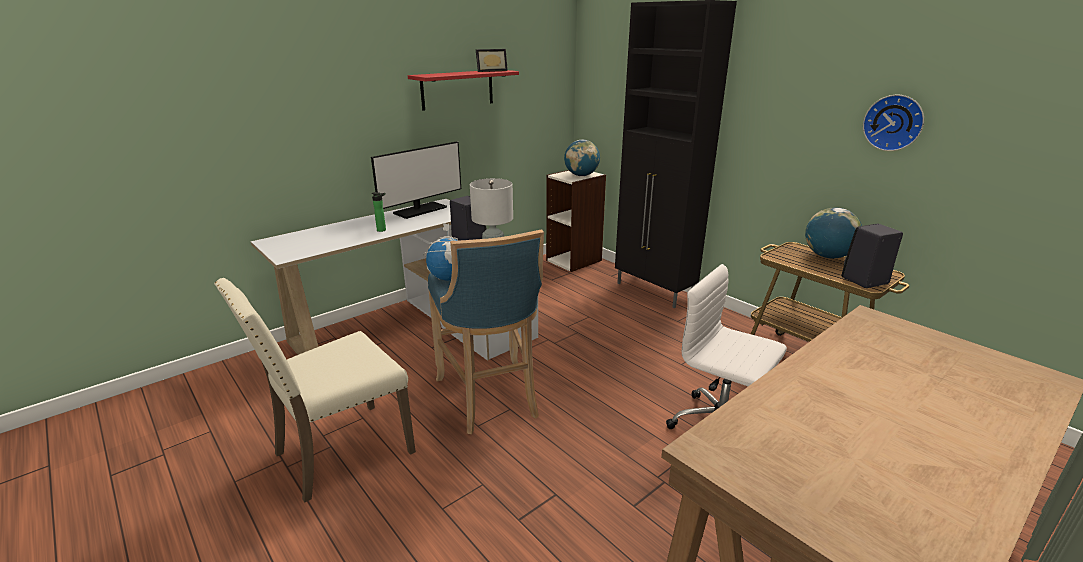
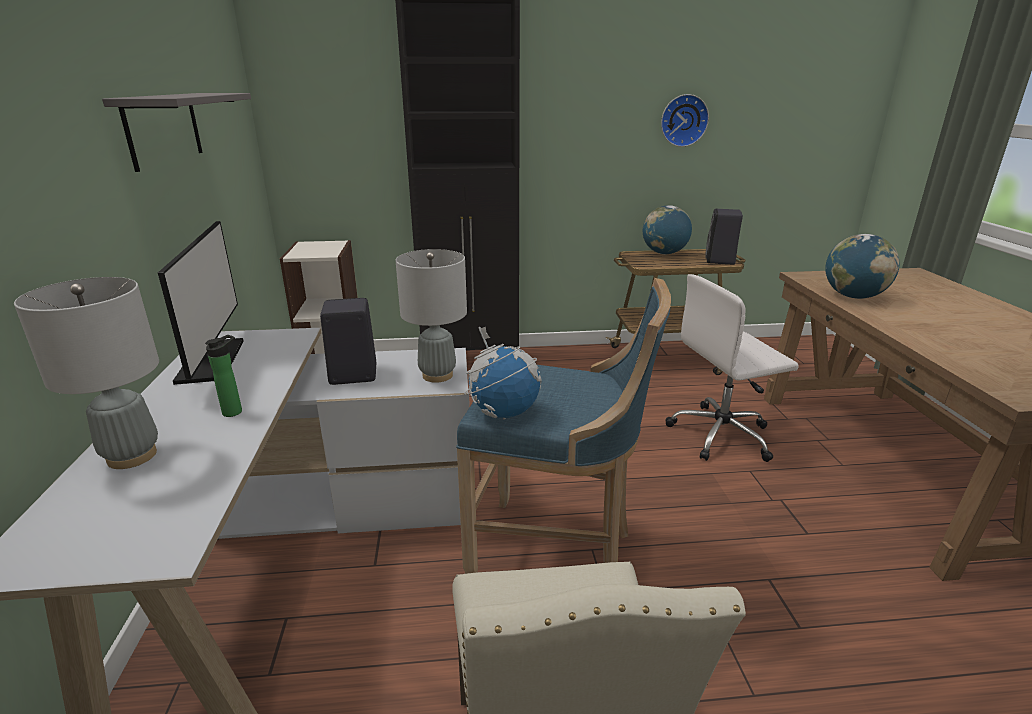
camera: 55 degrees left, 0 degrees up
(335, 230) = (131, 456): none -> grey table lamp
(457, 89) = (164, 129): red shelf -> grey shelf
(490, 71) = (208, 93): picture frame -> none
(581, 175) = (327, 248): globe -> globe (853, 296)

